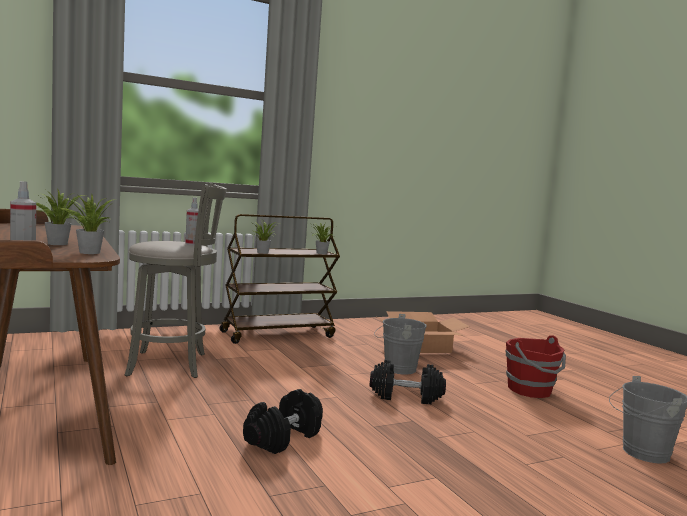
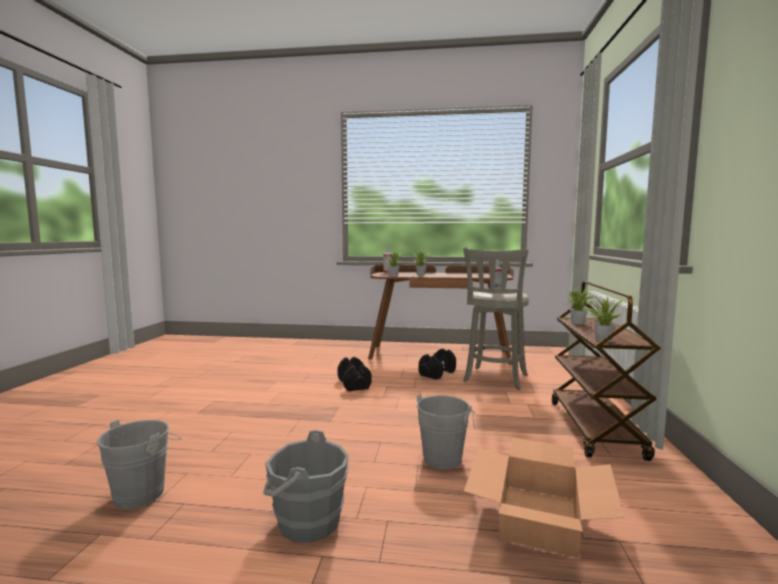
camera: 125 degrees right, 0 degrees up
(406, 396) = (371, 434): black dumbbell -> black dumbbell (437, 373)
(531, 390) = (307, 522): red bucket -> grey bucket

